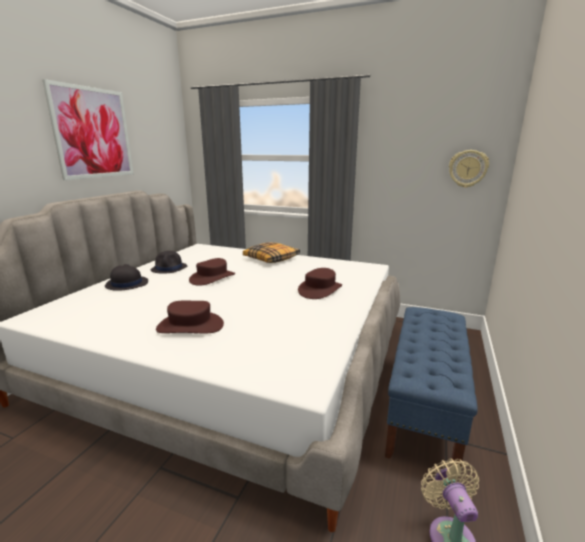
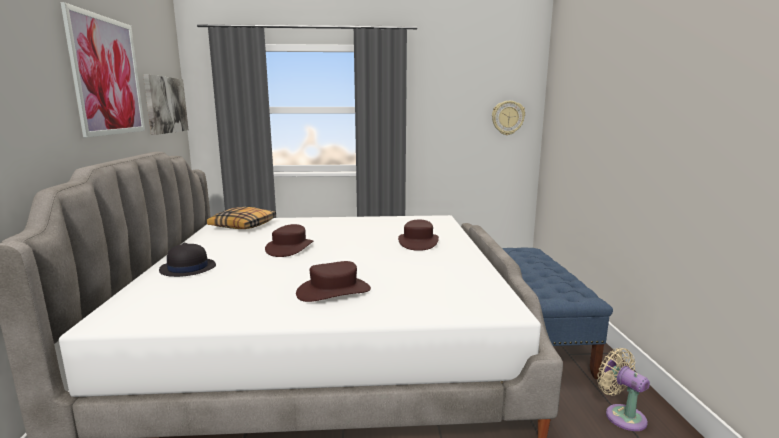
camera: 25 degrees left, 5 degrees down
(162, 153) = (165, 105): none -> picture
(169, 268) = (220, 246): black hat -> none
(271, 259) = (330, 223): pillow -> pillow (243, 226)

